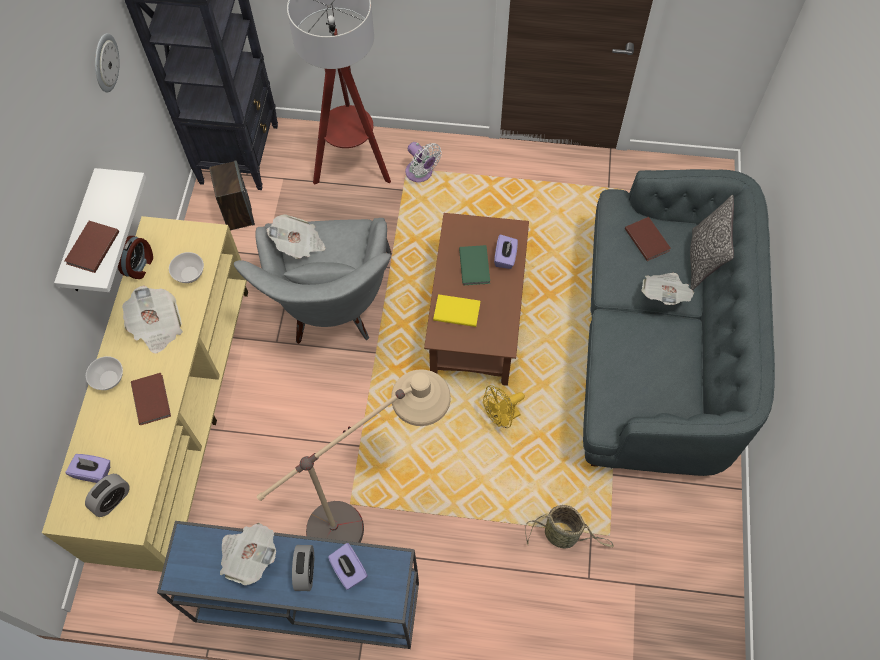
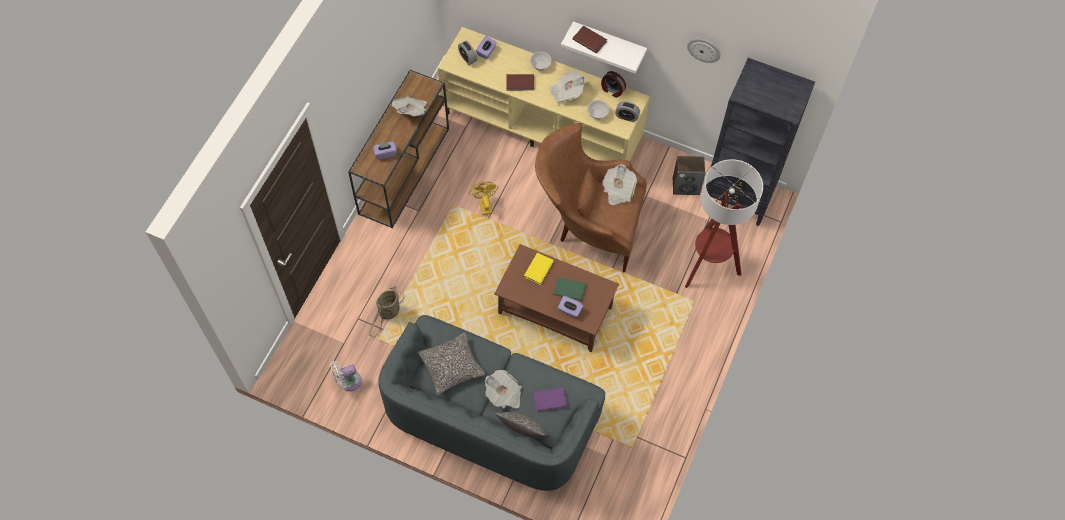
camera: 105 degrees right, 0 degrees up
(305, 571) = (393, 134): alarm clock -> alarm clock (626, 117)
(305, 602) = (404, 169): blue console table -> brown console table
(332, 312) = (588, 225): grey armchair -> brown armchair
(372, 511) = (444, 215): beige floor lamp -> none
(421, 174) = (687, 309): white fan -> white fan (348, 382)
(501, 418) = (477, 303): yellow fan -> yellow fan (484, 204)
(647, 239) = (551, 400): brown book -> purple book
(655, 370) = (452, 366): none -> pillow

